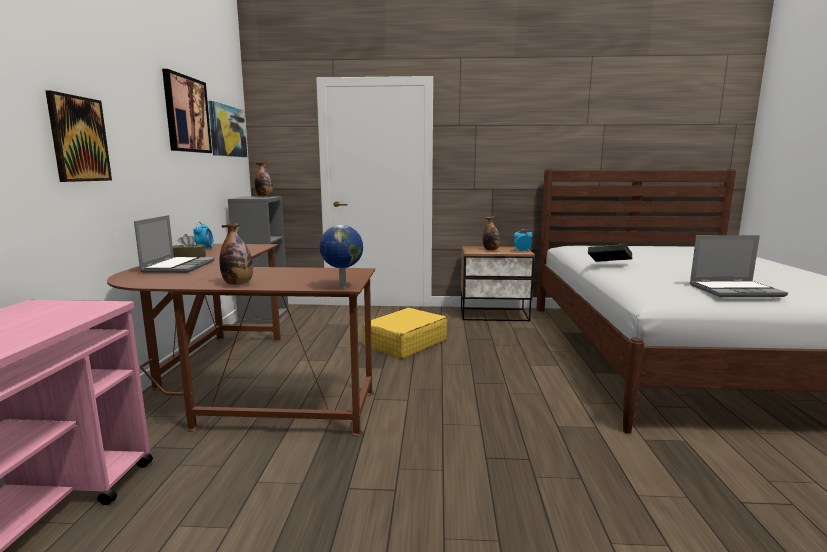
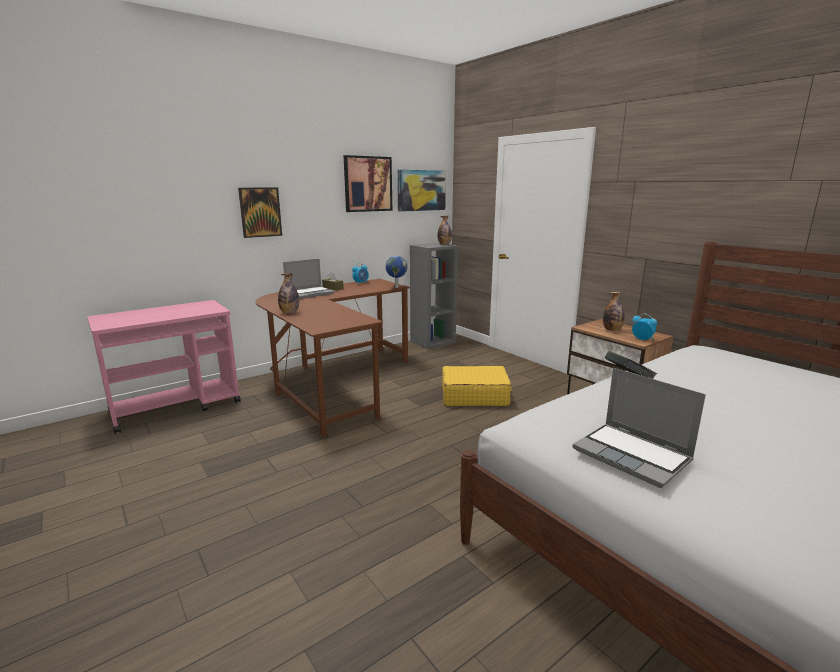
camera: 50 degrees right, 5 degrees up
(341, 287) = (315, 329): globe -> globe (396, 287)

